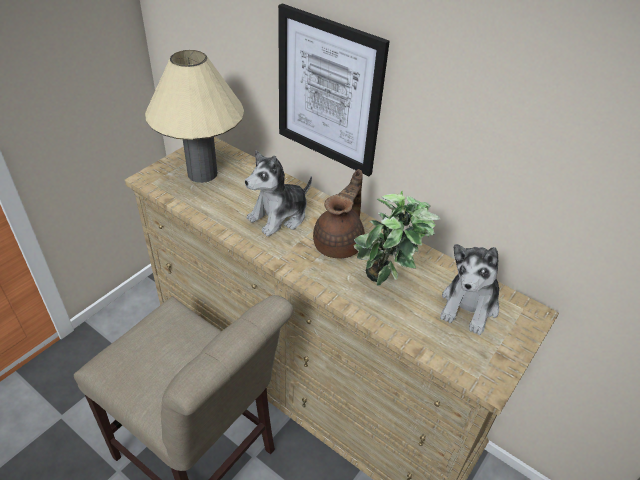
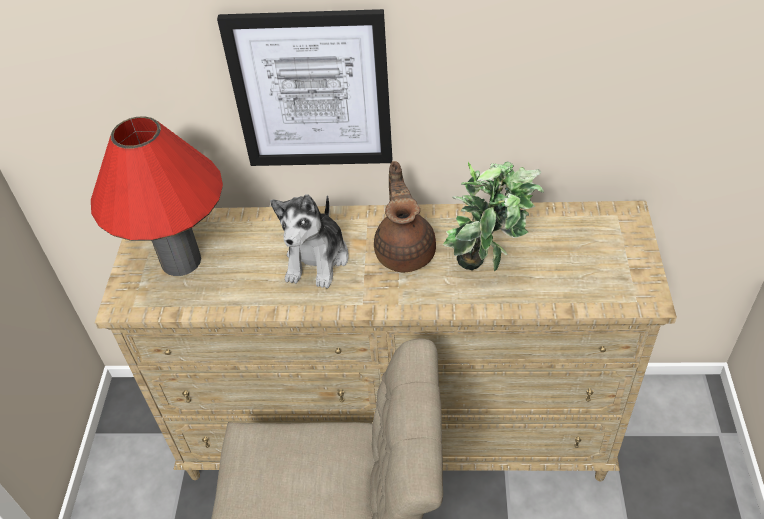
camera: 30 degrees left, 5 degrees up
(202, 173) = (181, 261): beige table lamp -> red table lamp
(469, 306) = (573, 240): plush toy -> none

